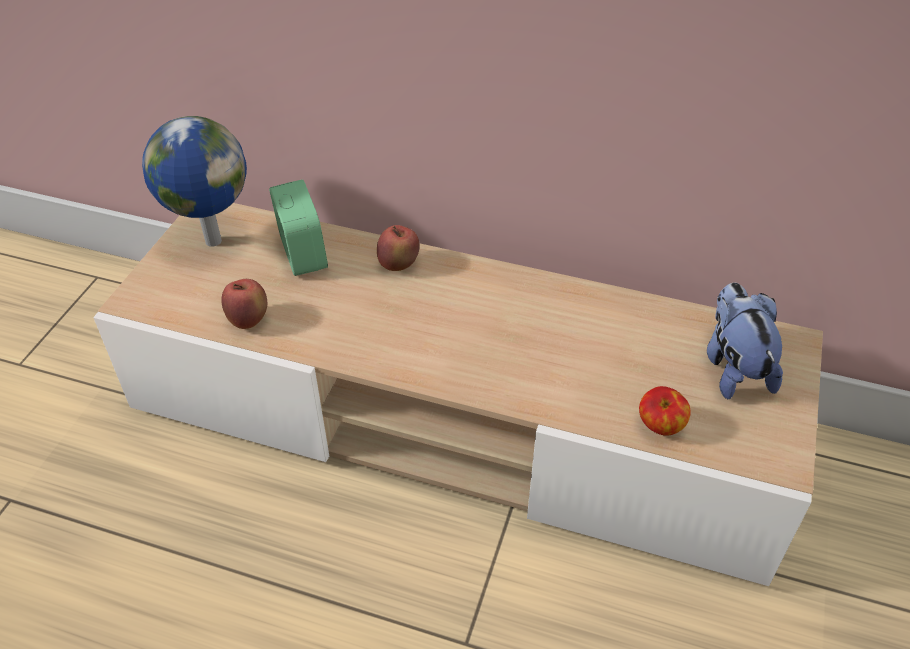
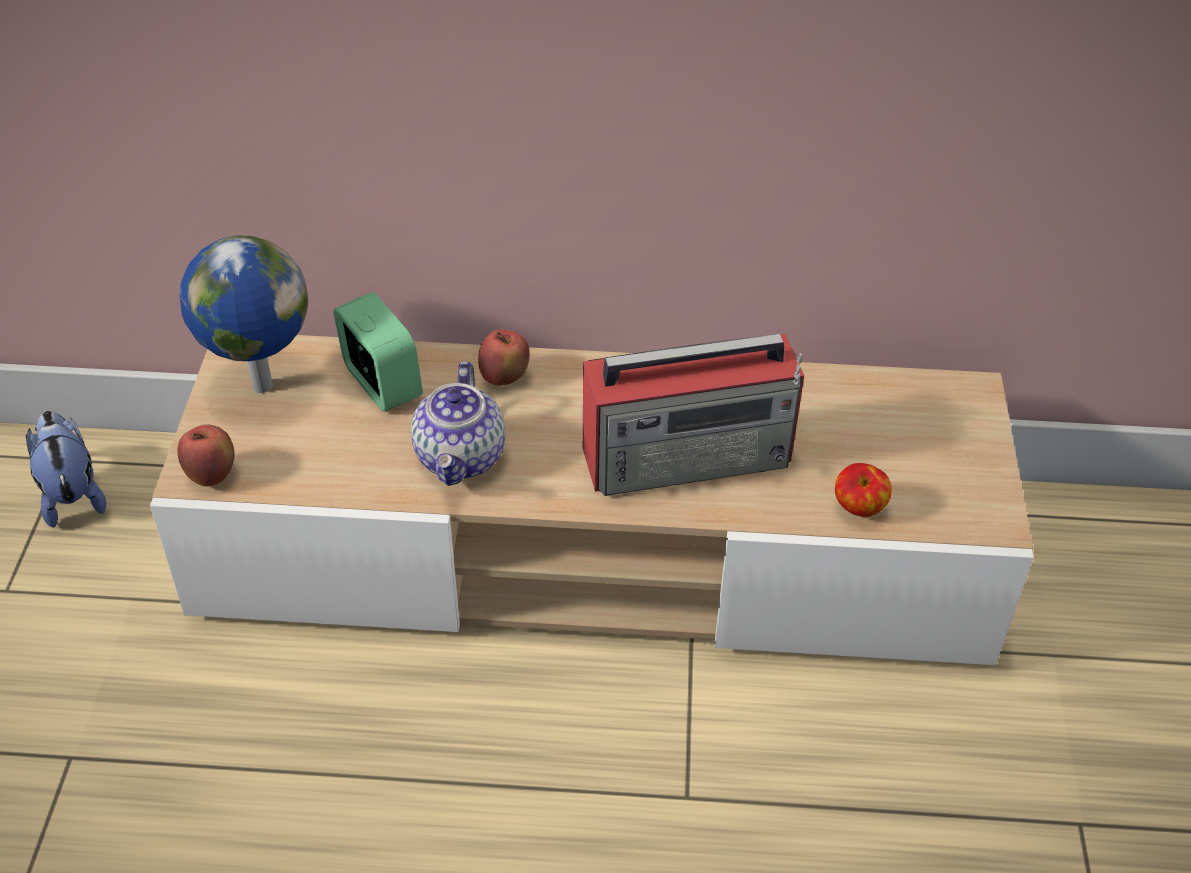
camera: 15 degrees left, 0 degrees up
(248, 320) = (348, 474): apple -> apple (212, 475)
(341, 322) = (461, 458): none -> teapot
(527, 354) = (690, 456): none -> radio
(734, 367) = (918, 430): plush toy -> plush toy (72, 494)

